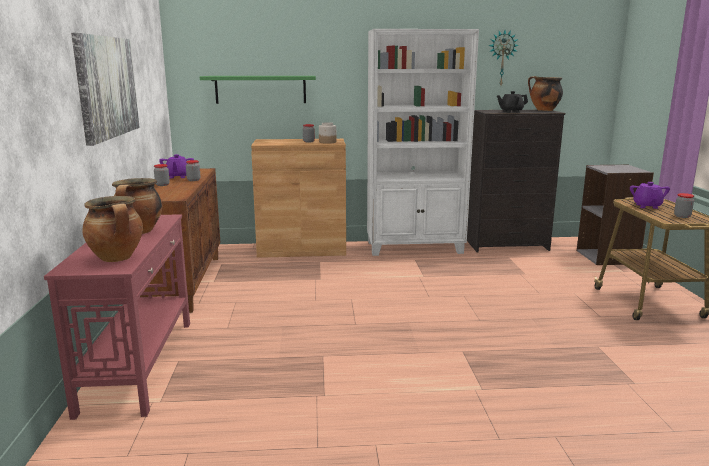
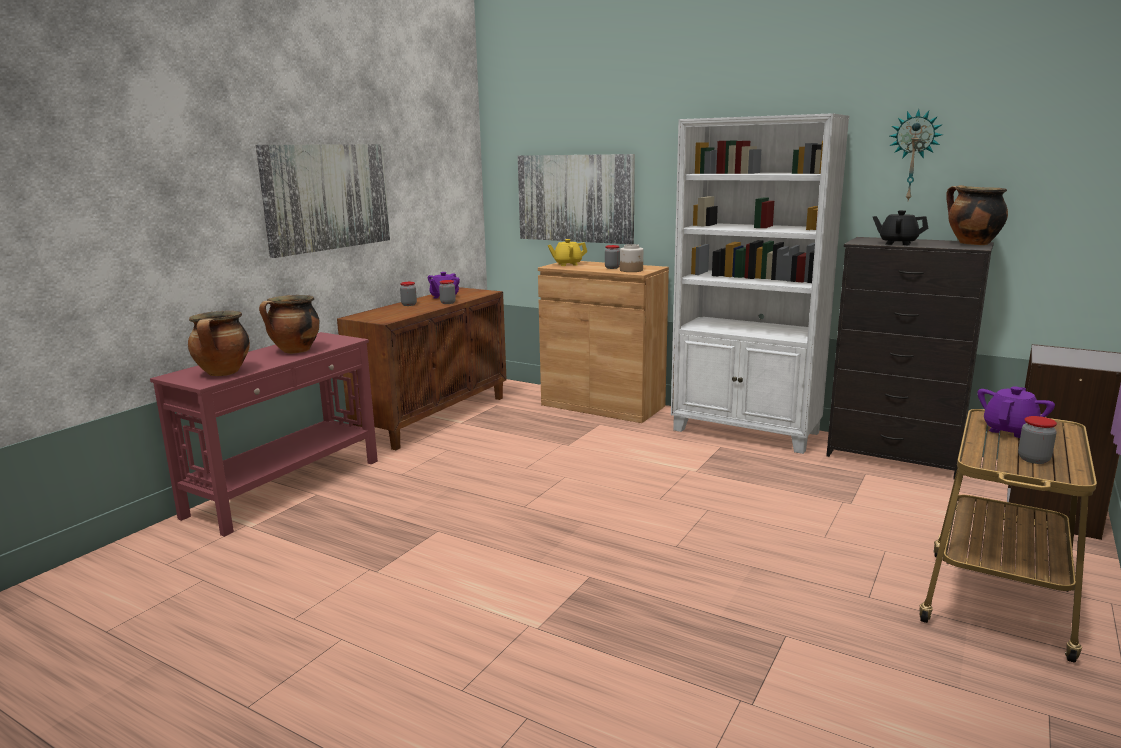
camera: 35 degrees right, 0 degrees up
(260, 89) = (575, 198): green shelf -> picture
(268, 142) = (567, 264): none -> yellow teapot

